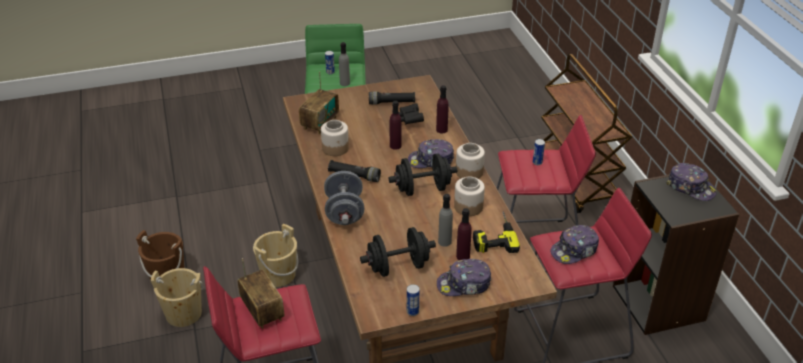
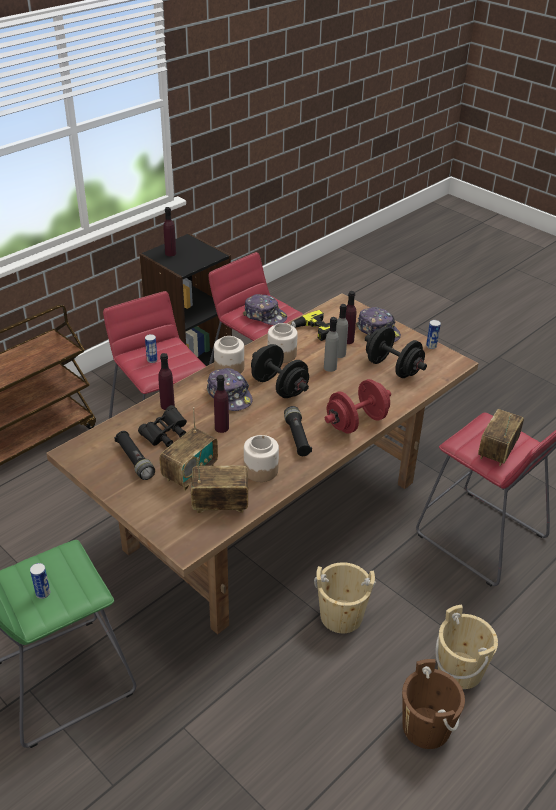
camera: 120 degrees left, 0 degrees up
(344, 212) = (356, 422): grey dumbbell -> red dumbbell
(345, 83) = (68, 562): grey bottle -> grey bottle (330, 367)
(360, 120) = (190, 473): none -> radio
(690, 188) = (170, 253): cap -> purple bottle

